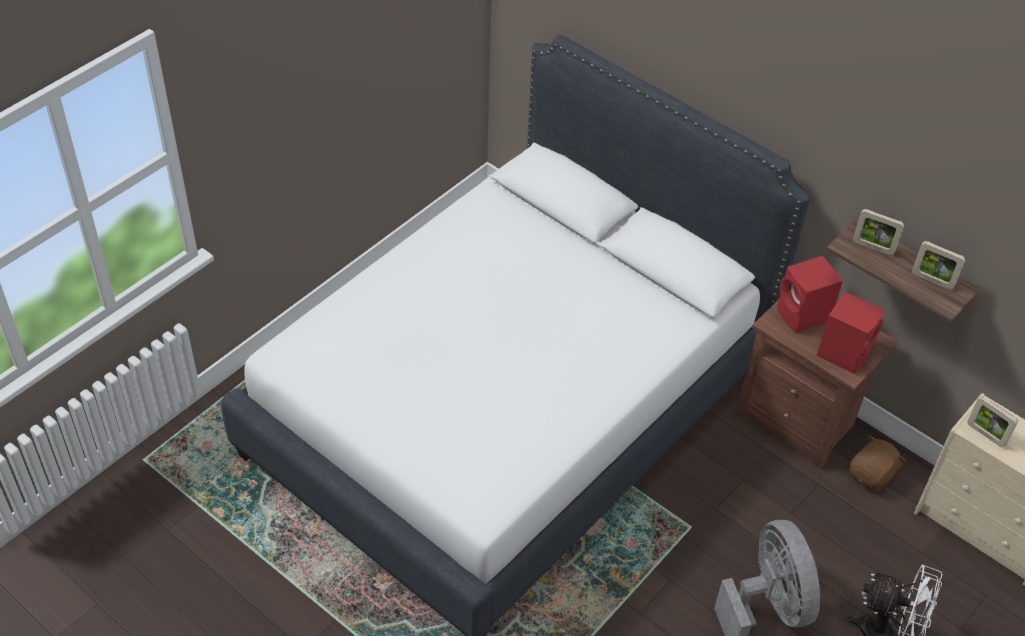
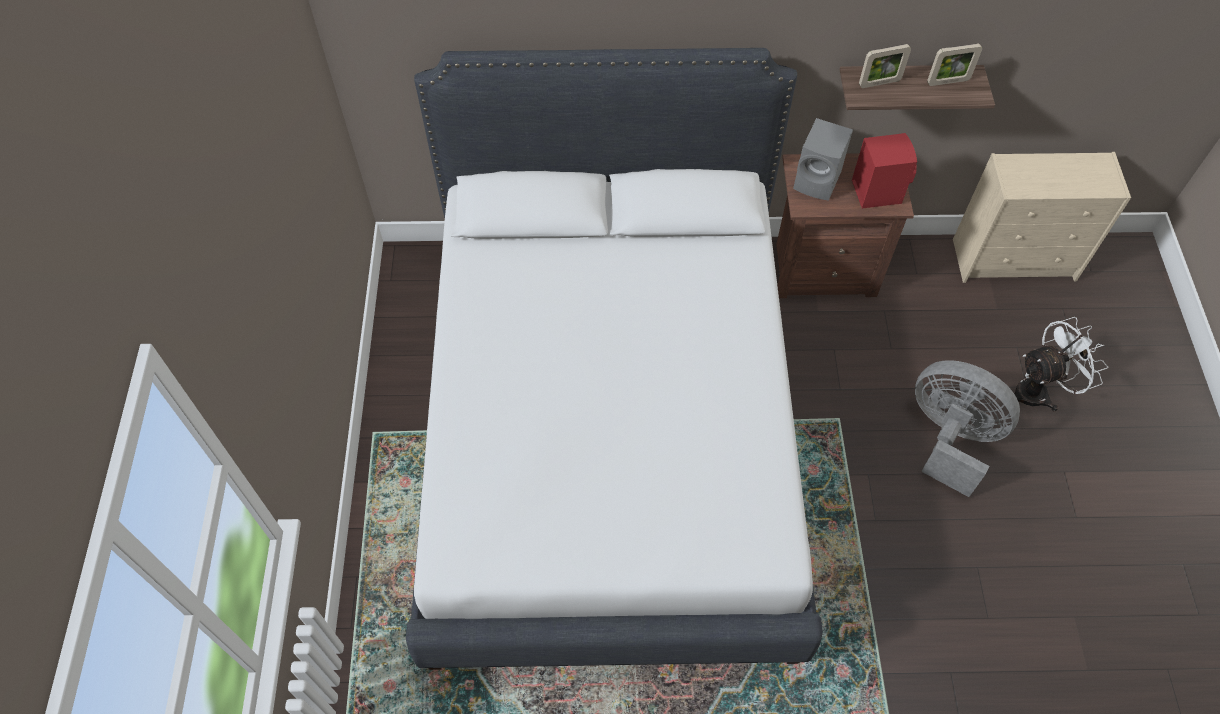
camera: 40 degrees left, 10 degrees up
(803, 316) = (818, 181): red speaker -> grey speaker
(872, 475) = (910, 274): brown plush toy -> none
(985, 434) = (1028, 185): picture frame -> none

